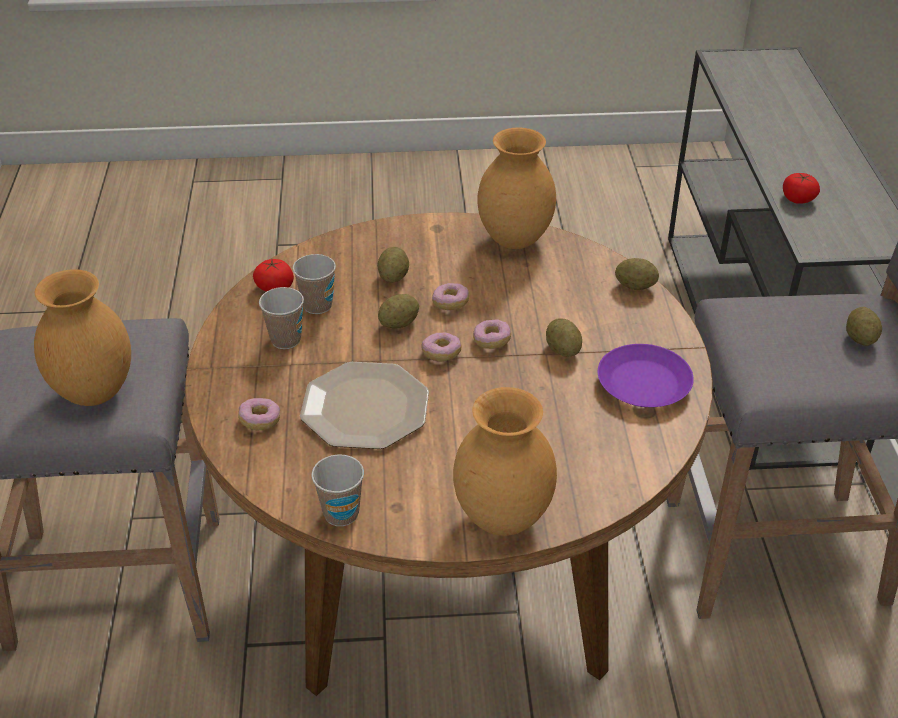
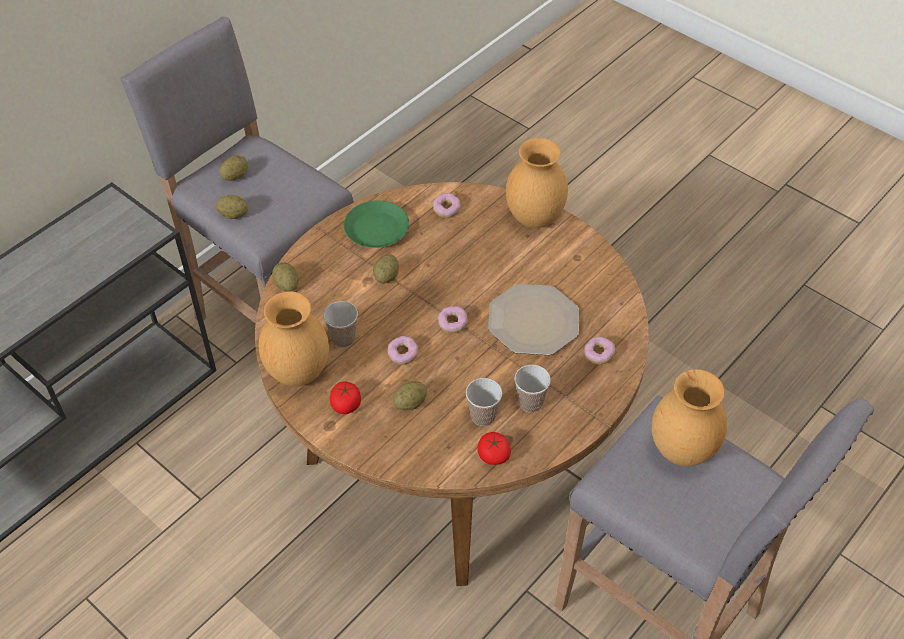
camera: 135 degrees left, 10 degrees up
(341, 514) = (607, 272): cup -> cup (343, 339)
(399, 323) = (450, 363): potato -> potato (233, 215)
(491, 341) = (415, 311): donut -> donut (446, 210)
(644, 383) = (376, 230): purple plate -> green plate
(798, 199) = (92, 268): tomato -> tomato (346, 404)

